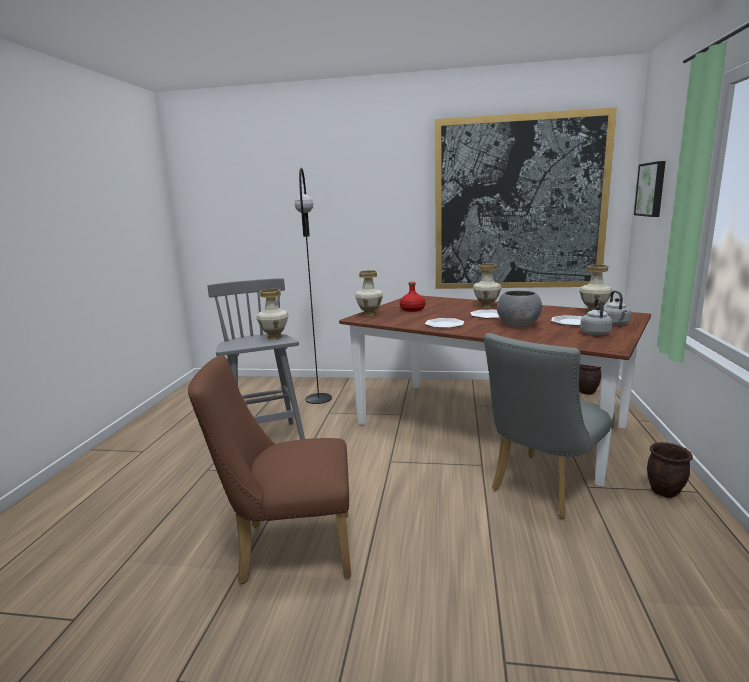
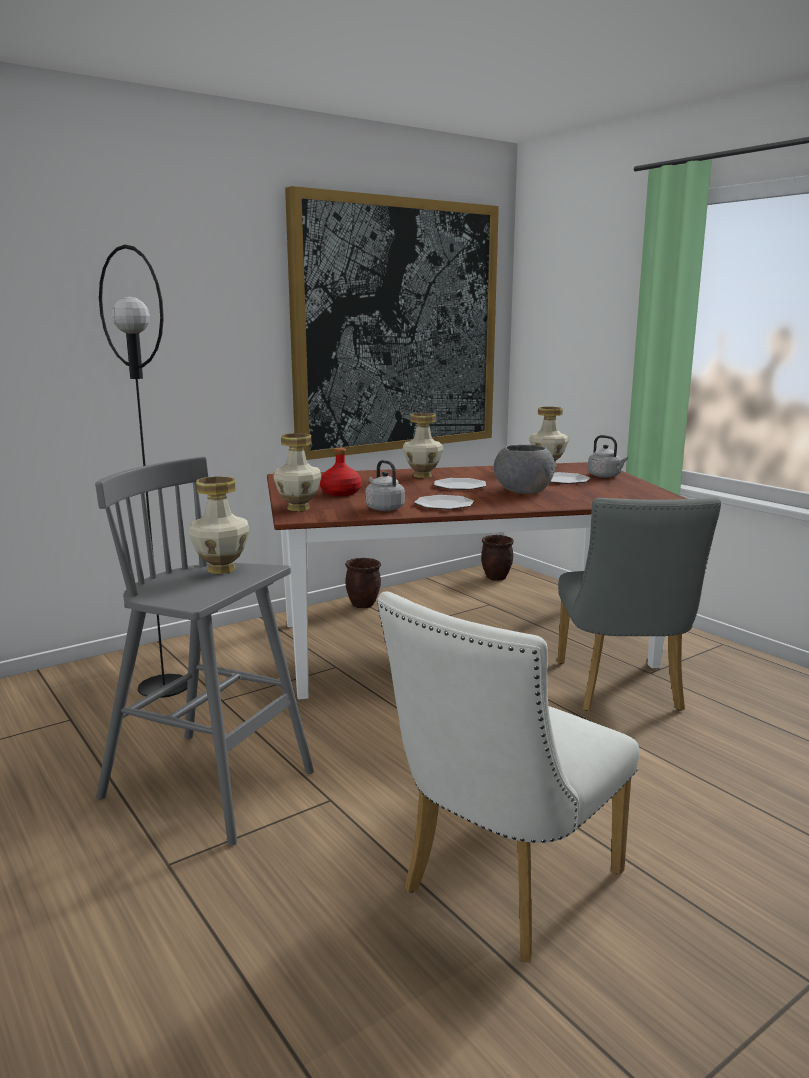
camera: 45 degrees left, 0 degrees up
(287, 549) = (502, 889): brown chair -> white chair
(594, 333) = (615, 487): grey kettle -> grey kettle (383, 508)
(652, 189) = (556, 313): picture -> none
(664, 492) = (705, 654): brown planter -> brown planter (363, 605)

